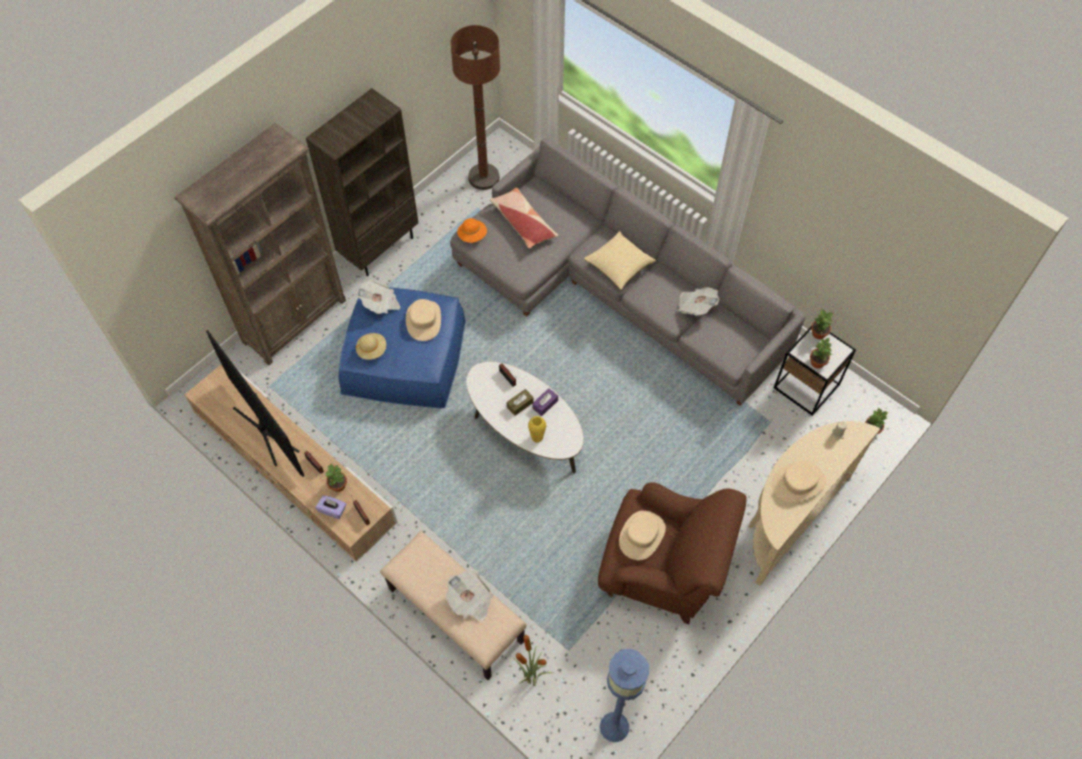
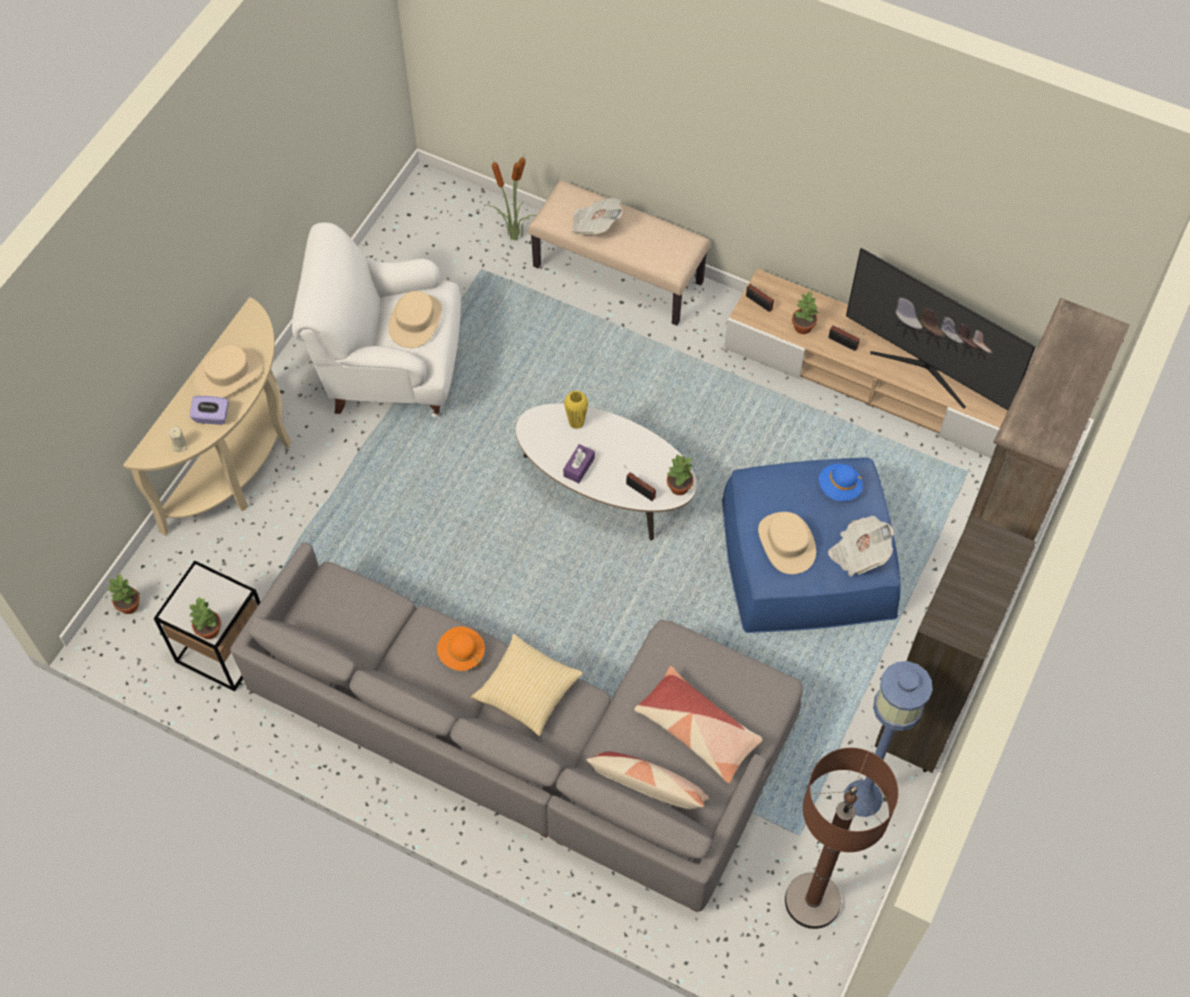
camera: 165 degrees right, 0 degrees up
(333, 510) = (796, 300): purple tissue box -> purple tissue box (211, 417)
(372, 350) = (839, 488): beige hat -> blue hat
(472, 235) = (769, 691): orange hat -> orange hat (461, 653)
(520, 404) = (612, 459): brown tissue box -> none
(562, 201) = (648, 789): none -> pillow
(614, 727) = (415, 214): blue floor lamp -> blue floor lamp (863, 797)
(662, 571) = (390, 370): brown armchair -> white armchair
(696, 306) = (397, 650): newspaper -> none
(817, 362) = (209, 585): potted plant -> potted plant (679, 487)

